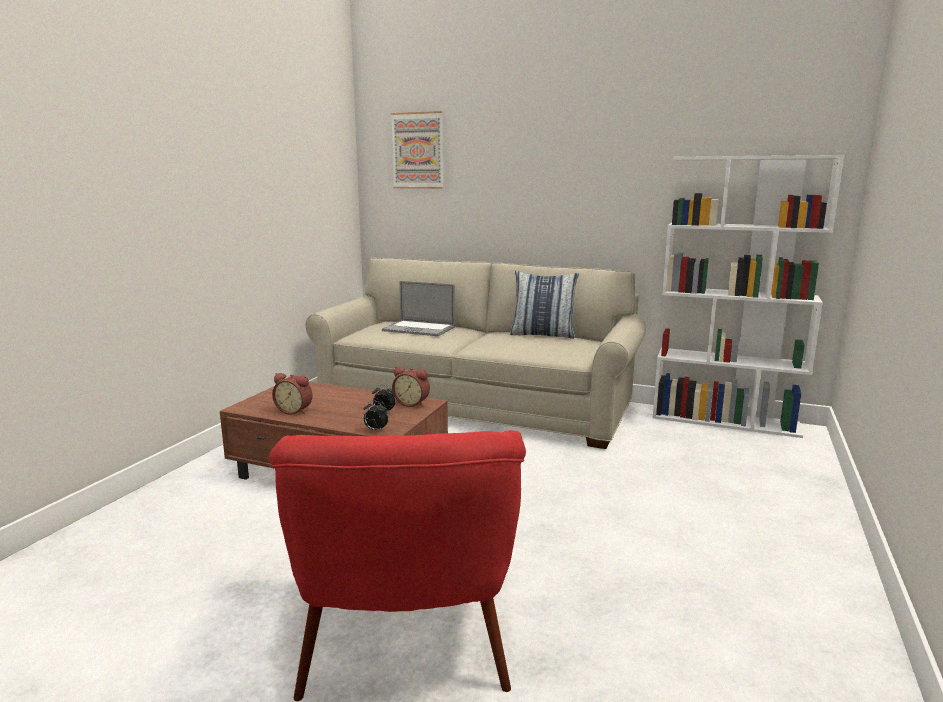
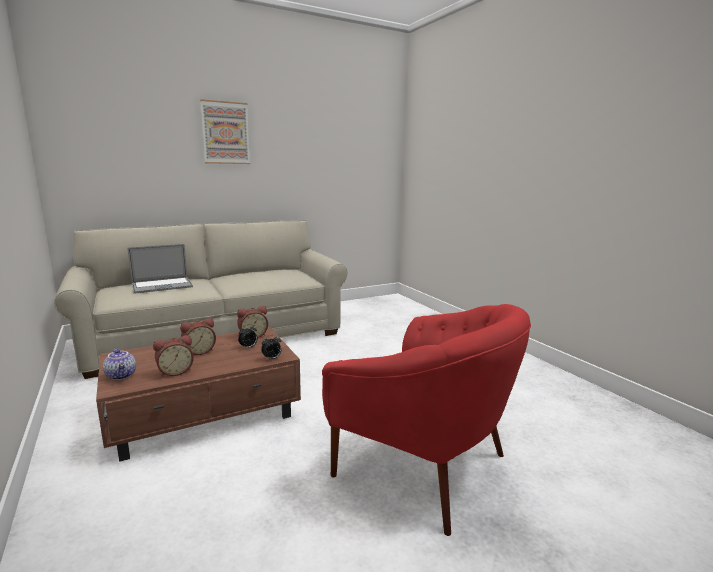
camera: 50 degrees left, 0 degrees up
(264, 400) = (122, 375): none -> teapot
(344, 401) = (199, 351): none -> alarm clock
(418, 150) = (108, 130): picture -> picture (225, 133)
(543, 334) = (260, 271): pillow -> none
(725, 421) = (360, 302): white bookcase -> none

